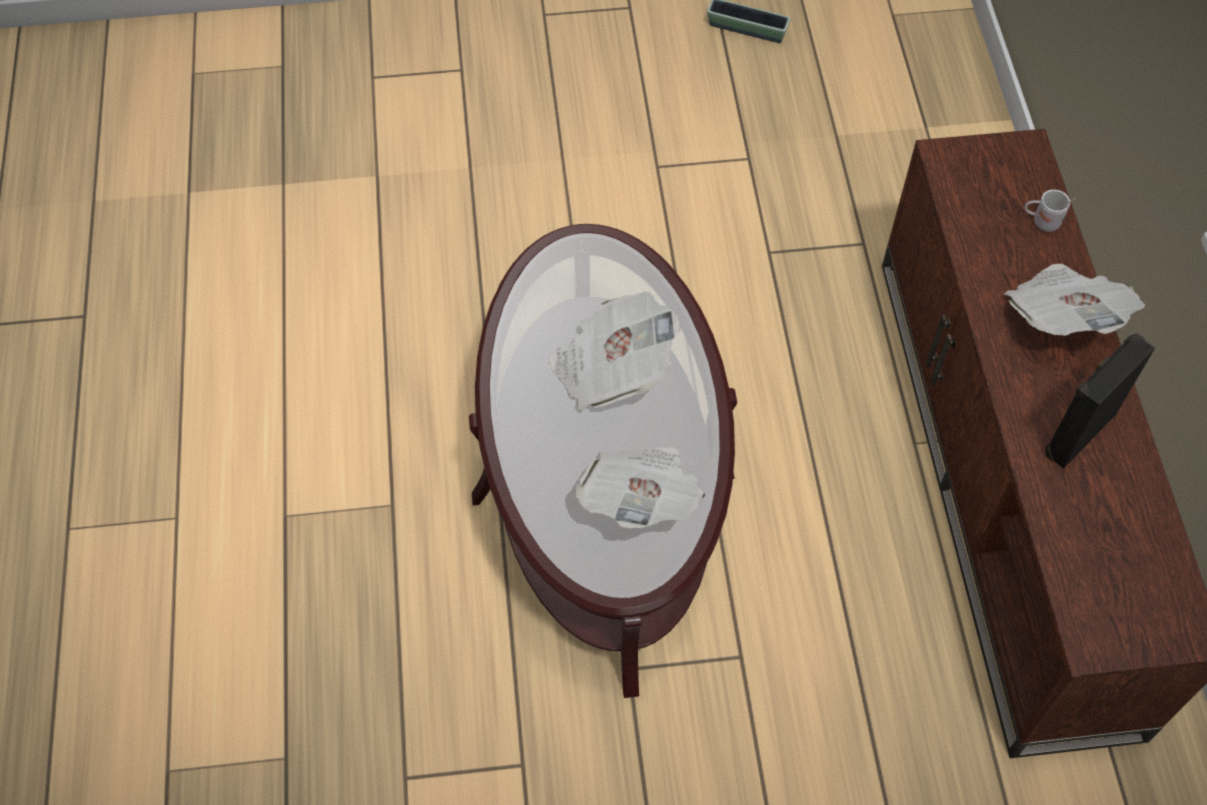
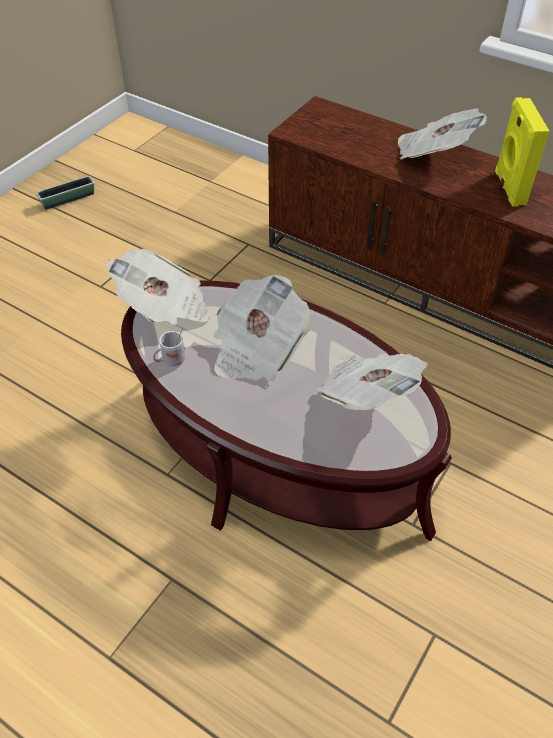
camera: 50 degrees left, 10 degrees down
(589, 254) = (164, 307): none -> newspaper
(1041, 222) = (369, 127): white mug -> white mug (171, 361)
(1078, 432) = (508, 188): black speaker -> yellow speaker

